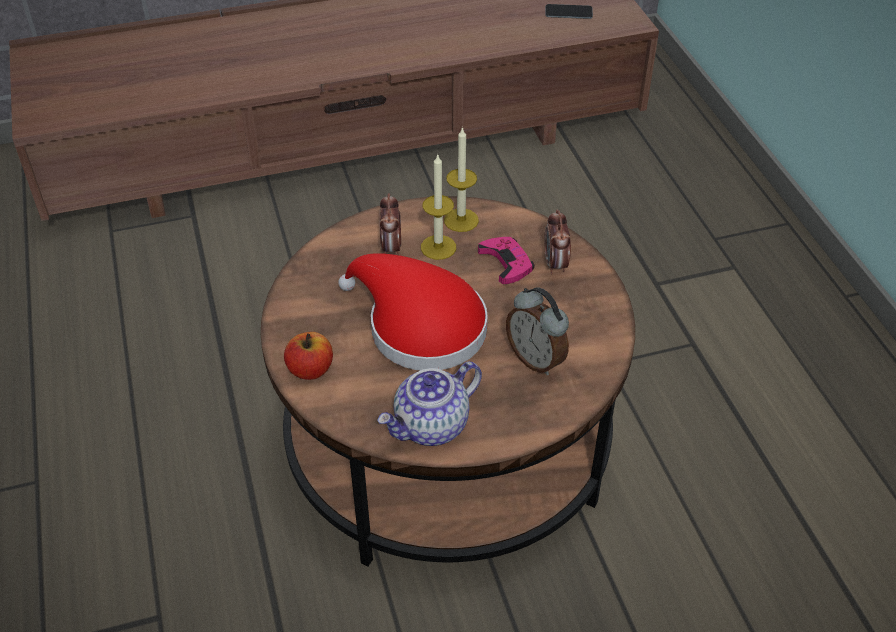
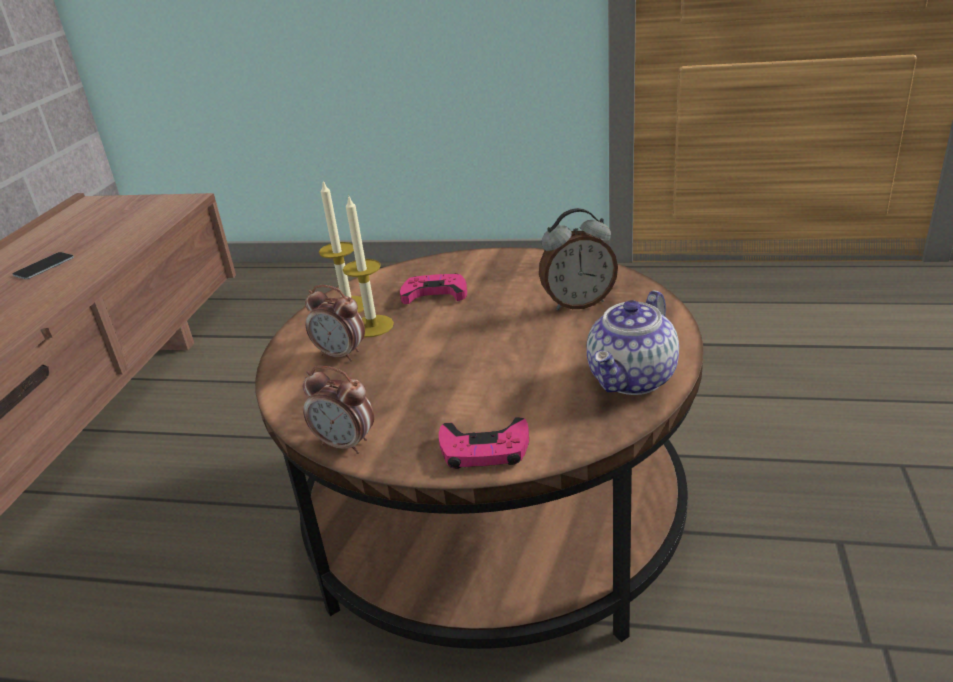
camera: 60 degrees left, 15 degrees down
(310, 369) = (484, 450): apple -> pink game controller
(419, 326) = (478, 359): red hat -> none
(431, 426) = (632, 379): teapot -> teapot turned 45 degrees clockwise
(555, 264) = (462, 271): alarm clock -> alarm clock (346, 444)
(568, 12) = (125, 221): phone -> phone (44, 266)

